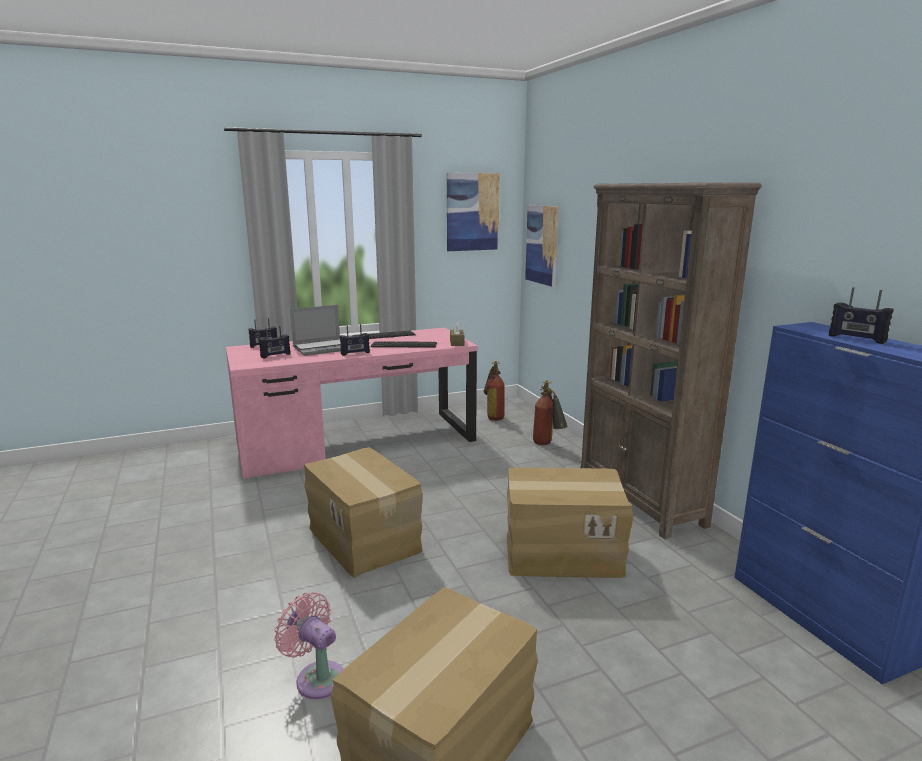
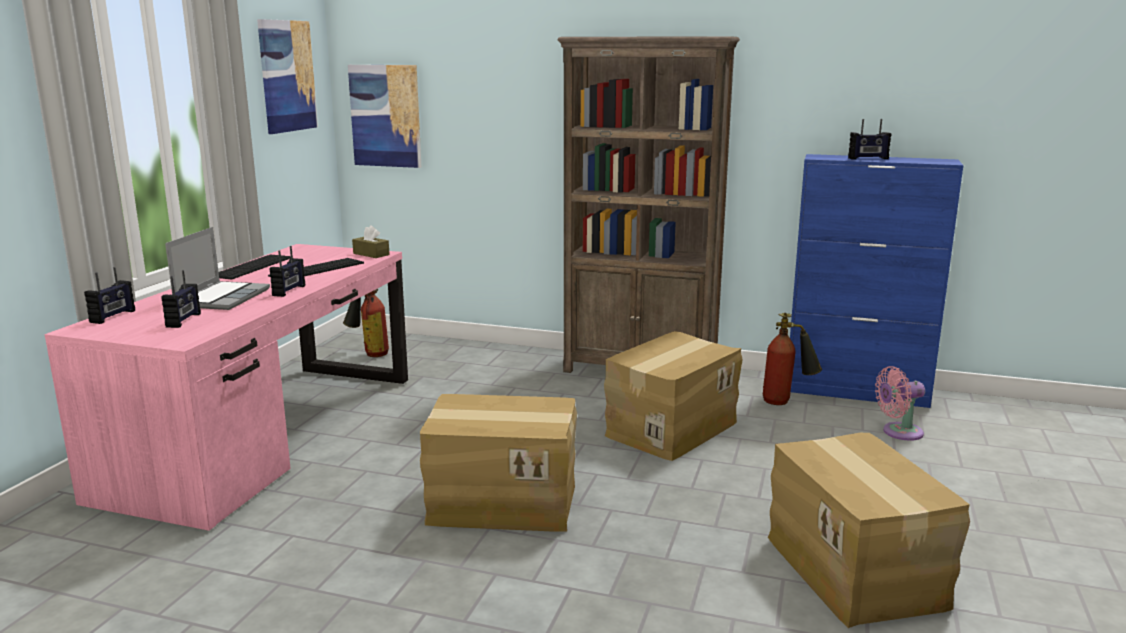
camera: 50 degrees left, 0 degrees up
(317, 677) = (705, 600): pink fan -> pink fan (898, 432)
(547, 445) = (482, 358): fire extinguisher -> fire extinguisher (787, 401)

